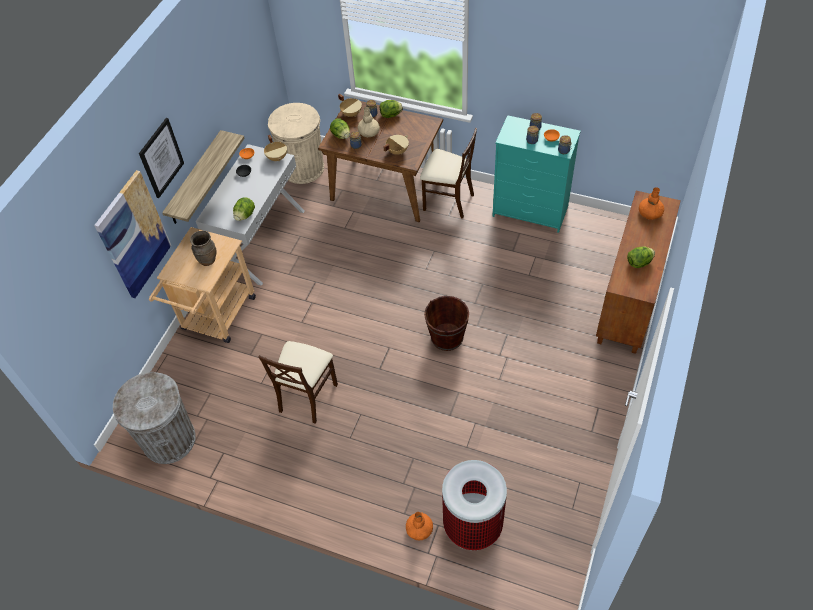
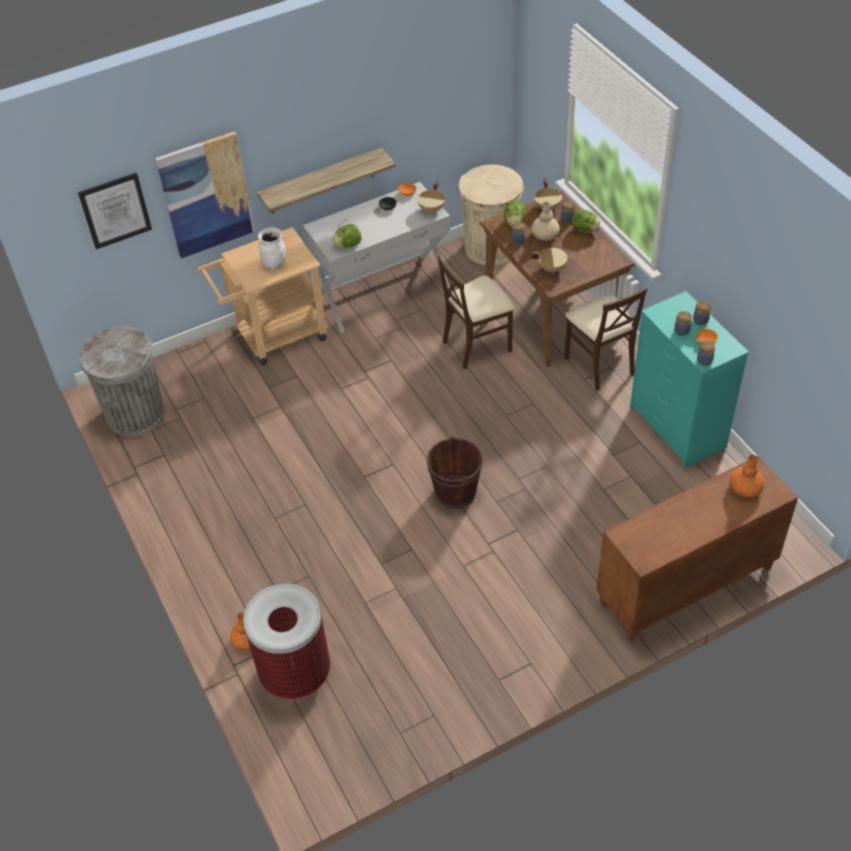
camera: 40 degrees right, 5 degrees down
(161, 158) = (276, 135): picture -> picture (115, 210)
(208, 260) = (274, 264): brown vase -> white vase
(307, 396) = (277, 456): beige chair -> beige chair (477, 345)
(639, 263) = (671, 527): lettuce -> none

